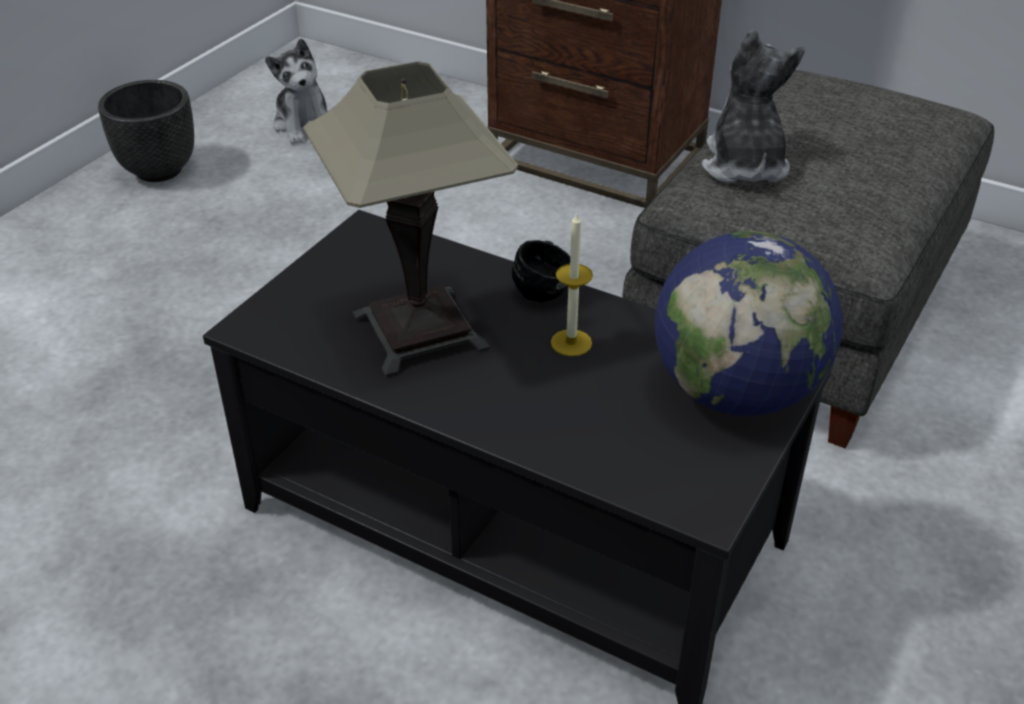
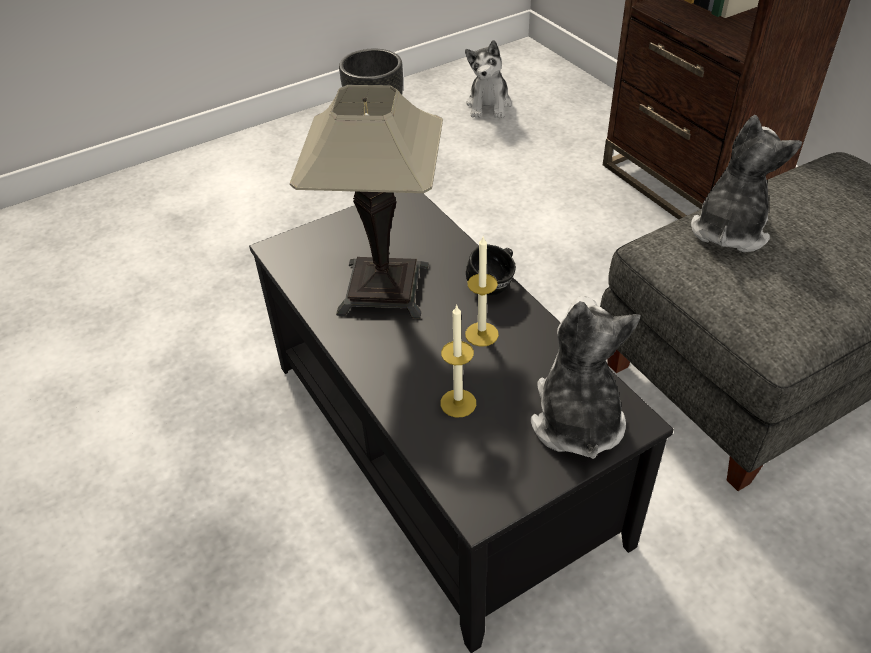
camera: 30 degrees right, 5 degrees up
(602, 419) = (458, 403): none -> candle
(735, 392) = (576, 420): globe -> plush toy

